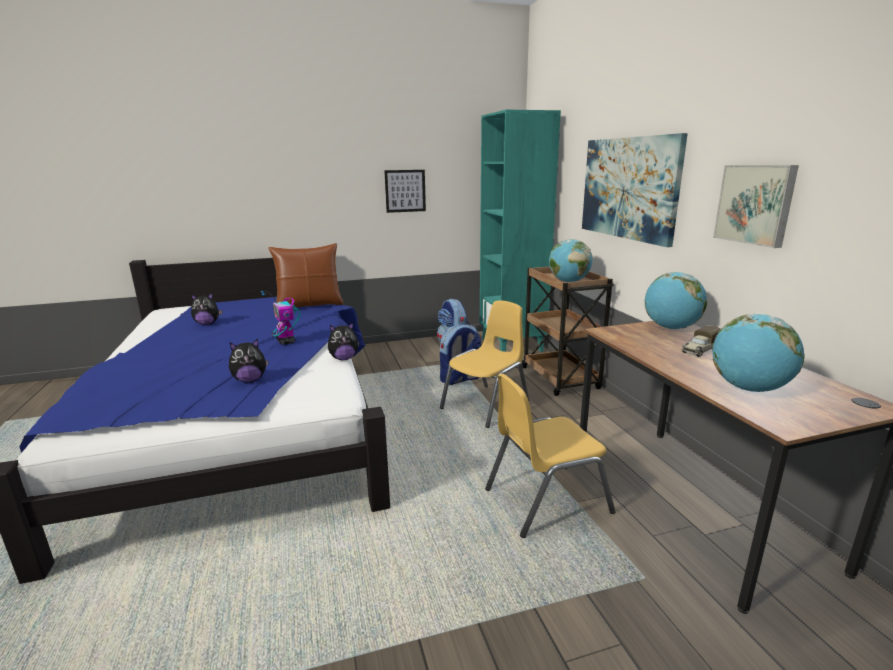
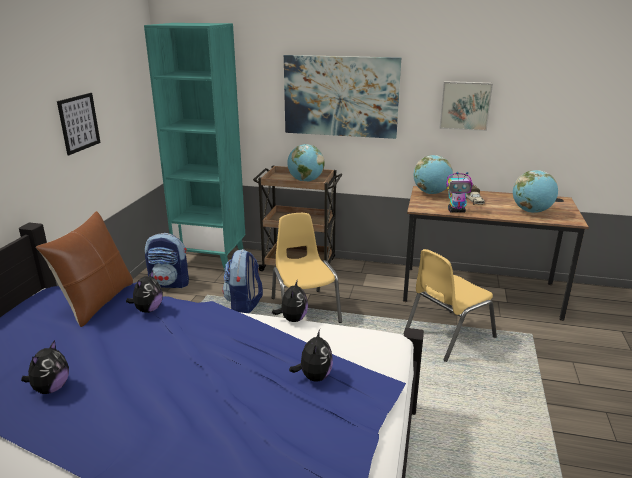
camera: 60 degrees left, 5 degrees up
(286, 342) = (223, 338): toy robot -> toy robot (456, 211)
(310, 316) = (148, 310): none -> plush toy
(545, 500) = (448, 335): yellow chair -> yellow chair turned 45 degrees clockwise

